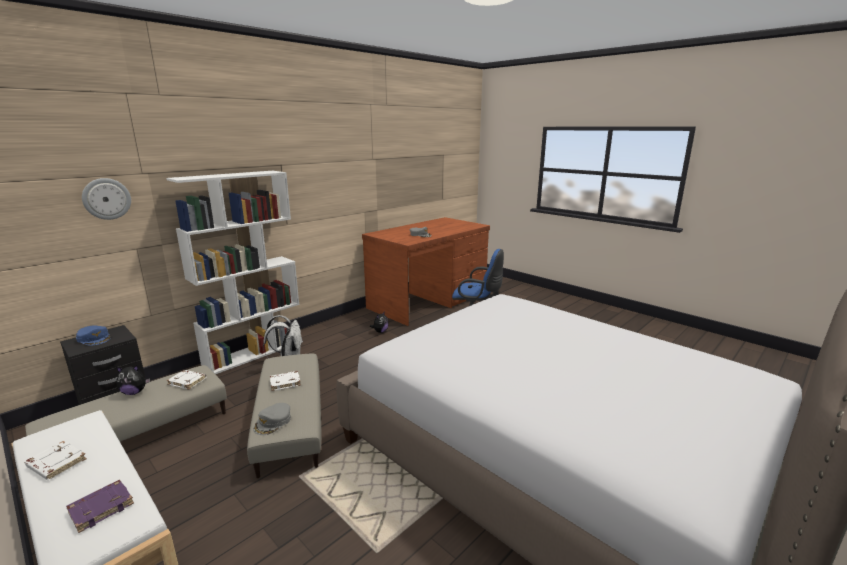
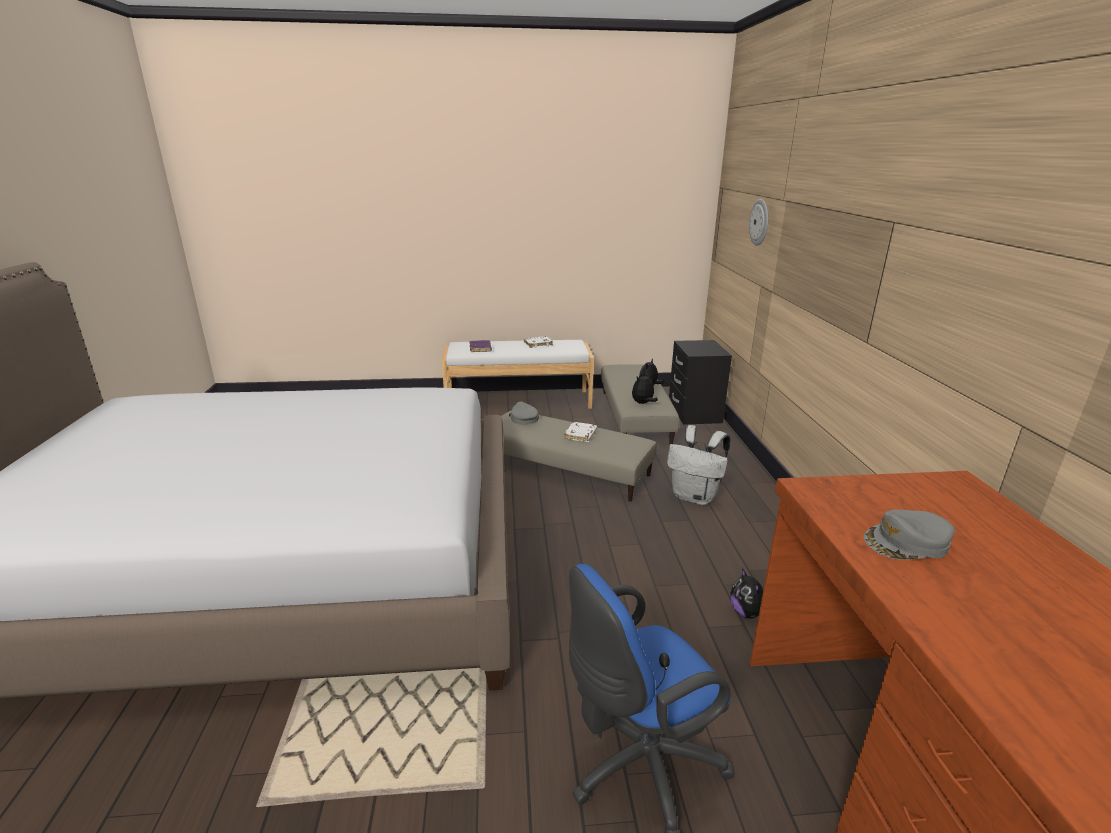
camera: 130 degrees right, 5 degrees up
(94, 338) = (705, 347): blue cap -> none
(188, 381) = (643, 403): white book -> plush toy
(254, 352) = (755, 485): white bookcase -> none

